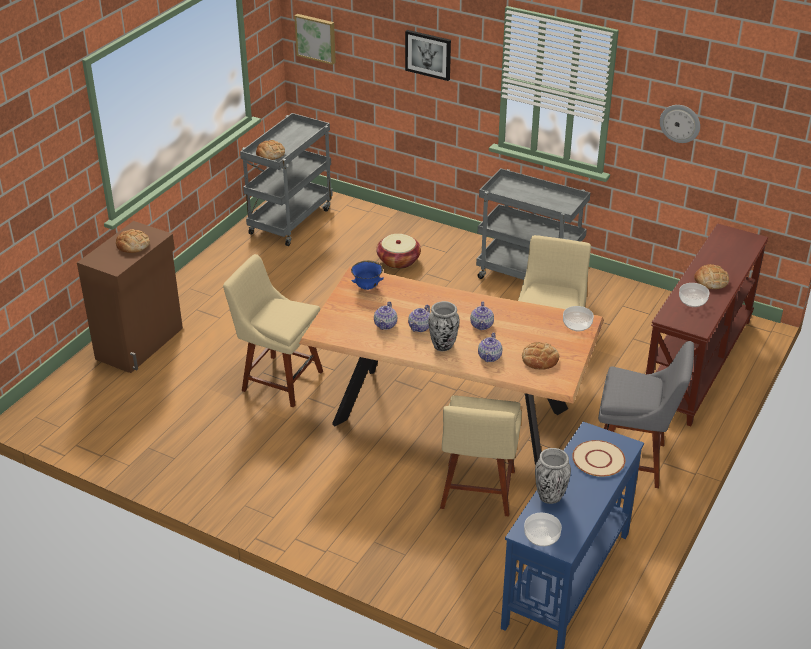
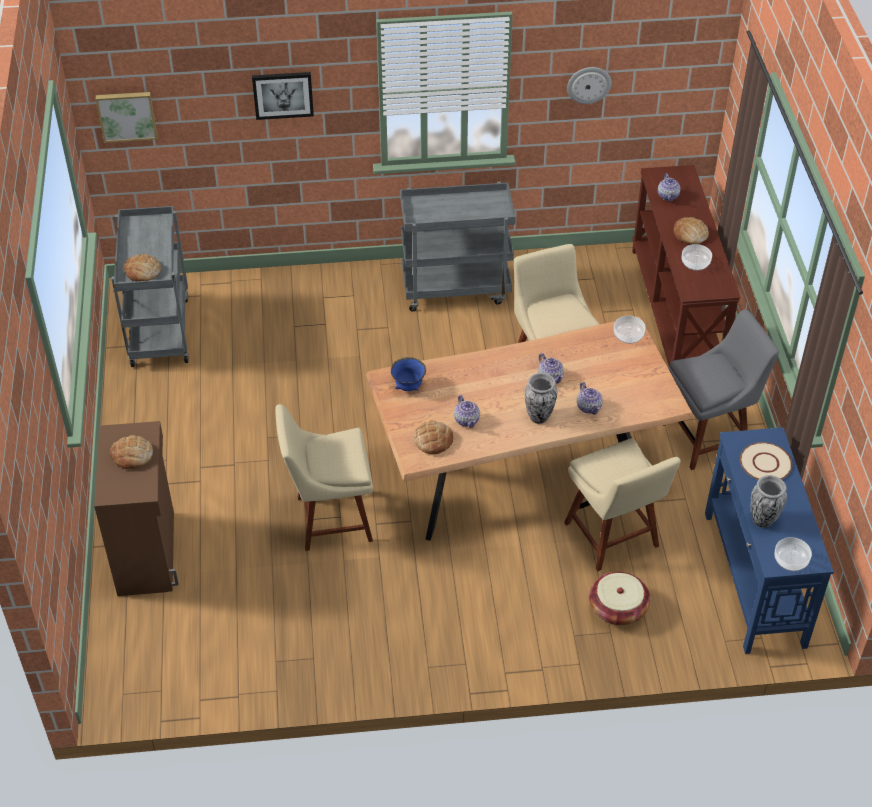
camera: 35 degrees left, 10 degrees up
(398, 261) = (316, 327): basket -> basket (618, 608)
(420, 327) = (500, 406): teapot -> teapot (668, 196)
(540, 359) = (631, 387): bread -> bread (433, 440)

